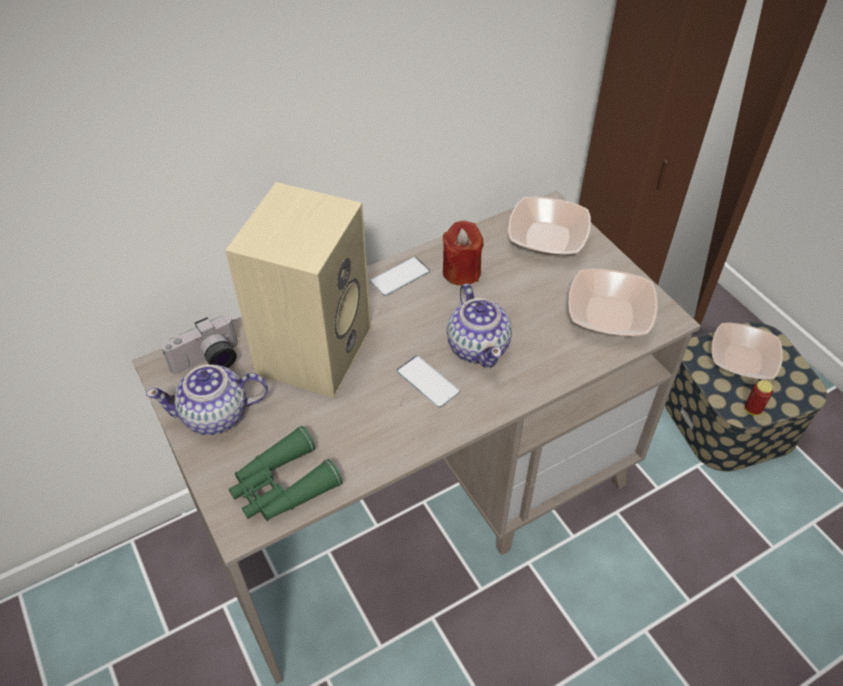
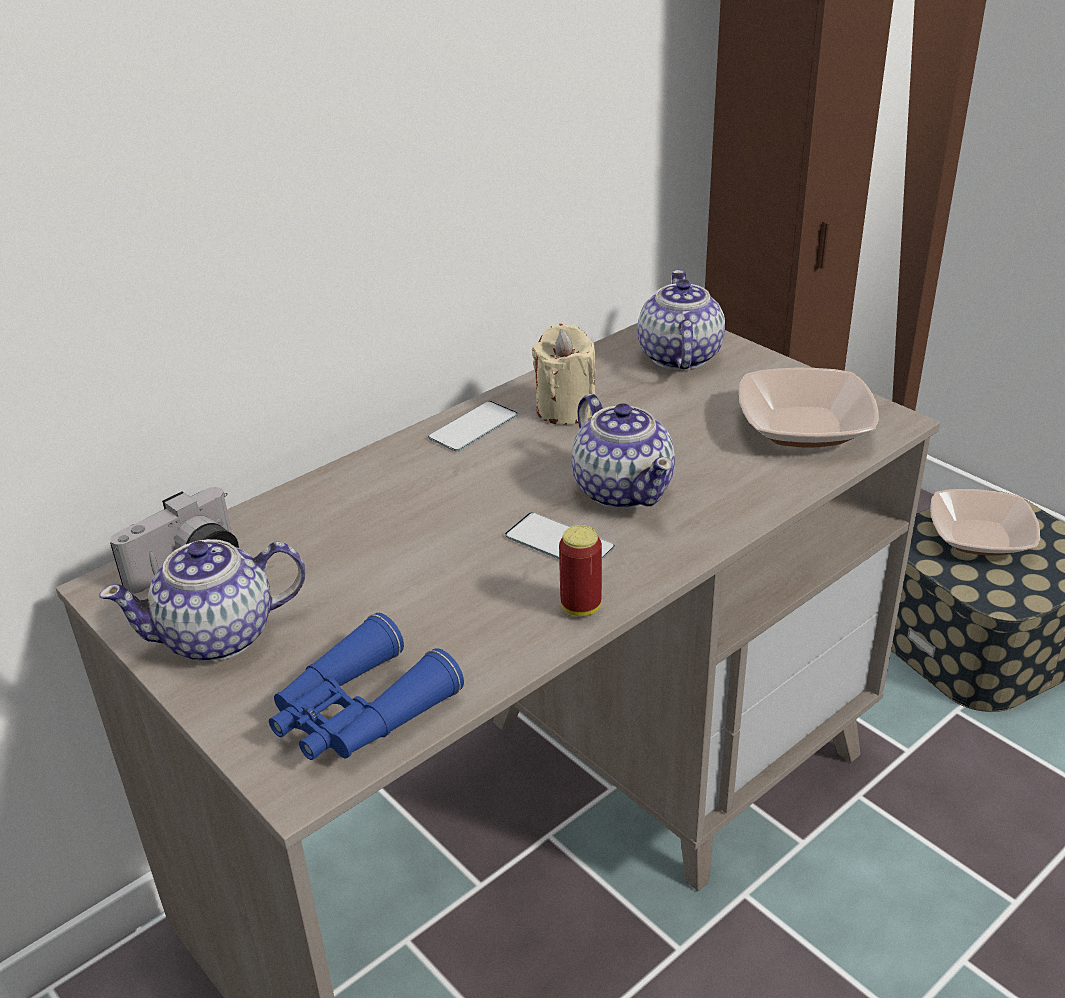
camera: 10 degrees left, 15 degrees down
(282, 486) = (359, 712): green binoculars -> blue binoculars
(313, 348) = (361, 528): beige speaker -> none
(461, 272) = (565, 409): red candle -> beige candle
(547, 238) = (678, 357): bowl -> teapot
(752, 409) = (1019, 595): can -> can (581, 607)

